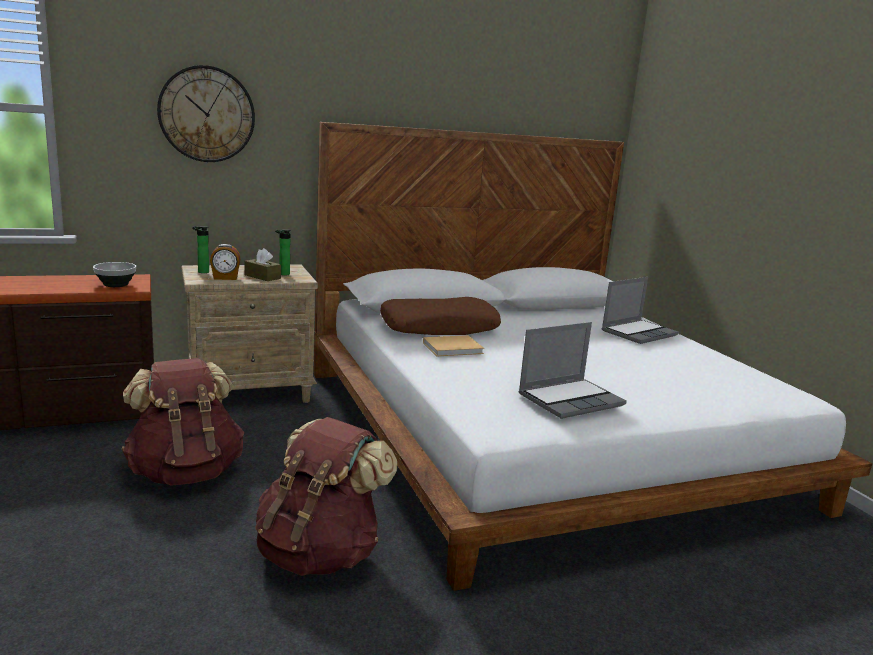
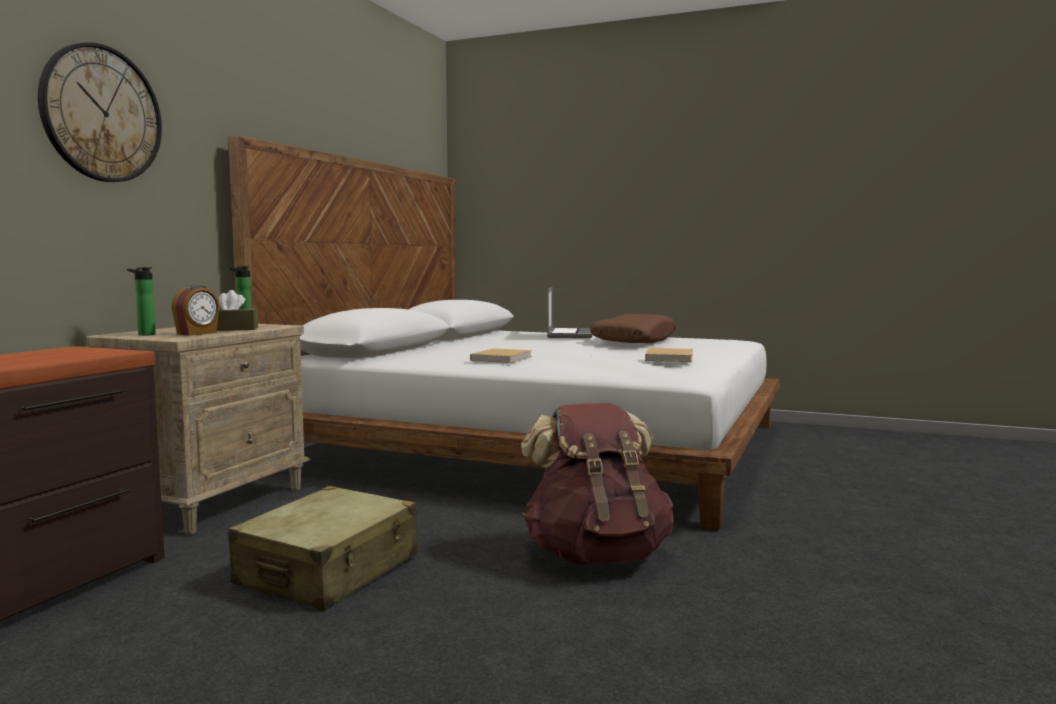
camera: 45 degrees left, 10 degrees down
(115, 284) = (78, 354): bowl -> none
(185, 472) = (329, 571): brown backpack -> beige suitcase
(439, 328) = (440, 355): brown pillow -> brown pillow (633, 341)
(571, 399) = (669, 357): laptop -> beige book

